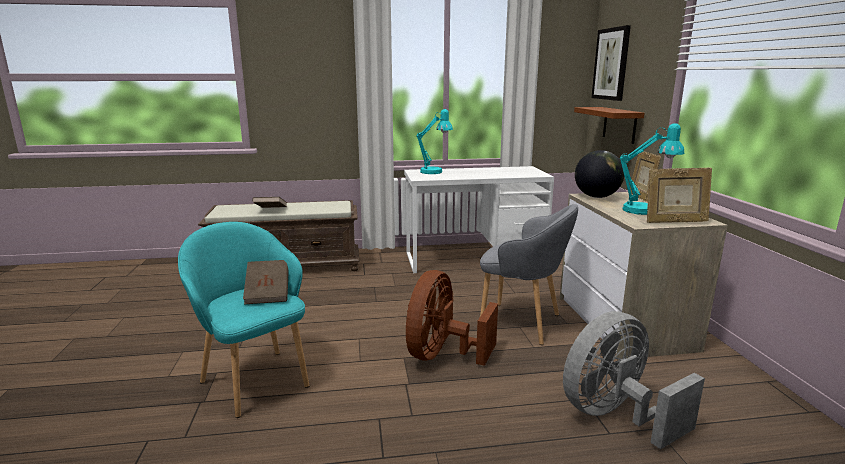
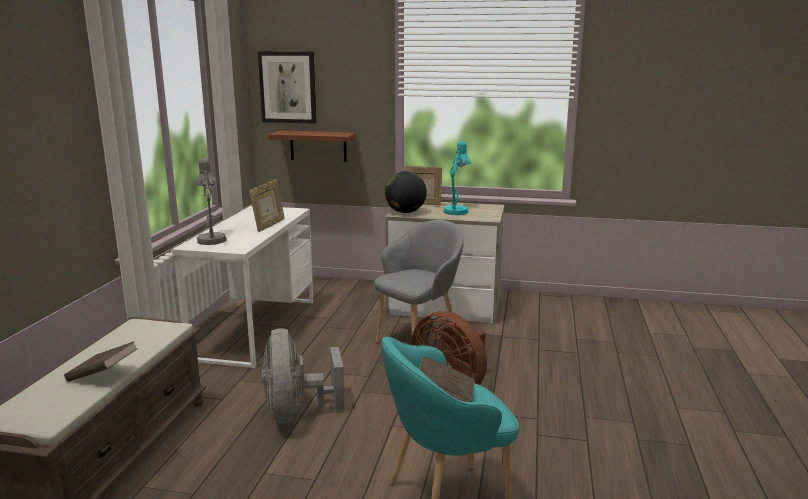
camera: 70 degrees left, 0 degrees up
(435, 171) = (211, 239): turquoise table lamp -> grey table lamp
(615, 415) = (560, 345): grey fan -> grey fan (297, 413)
(675, 222) = (490, 211): picture frame -> picture frame (269, 226)

